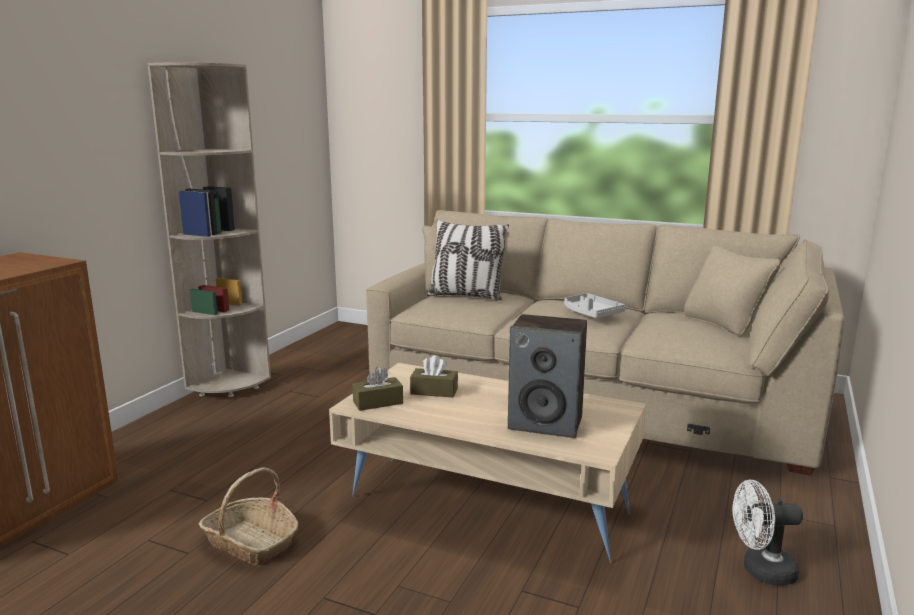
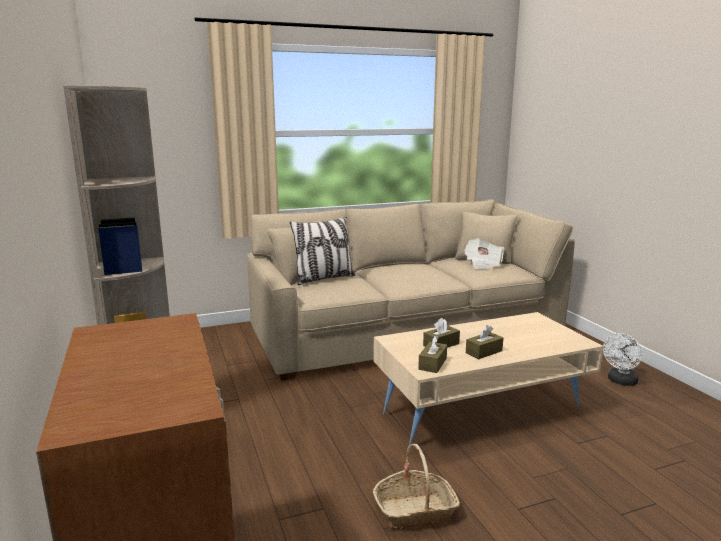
camera: 45 degrees left, 0 degrees up
(454, 413) = (484, 352): none -> brown tissue box
(546, 423) = (531, 338): speaker -> none
(591, 313) = (421, 270): grey tray -> none
(694, 327) = (483, 264): none -> newspaper

